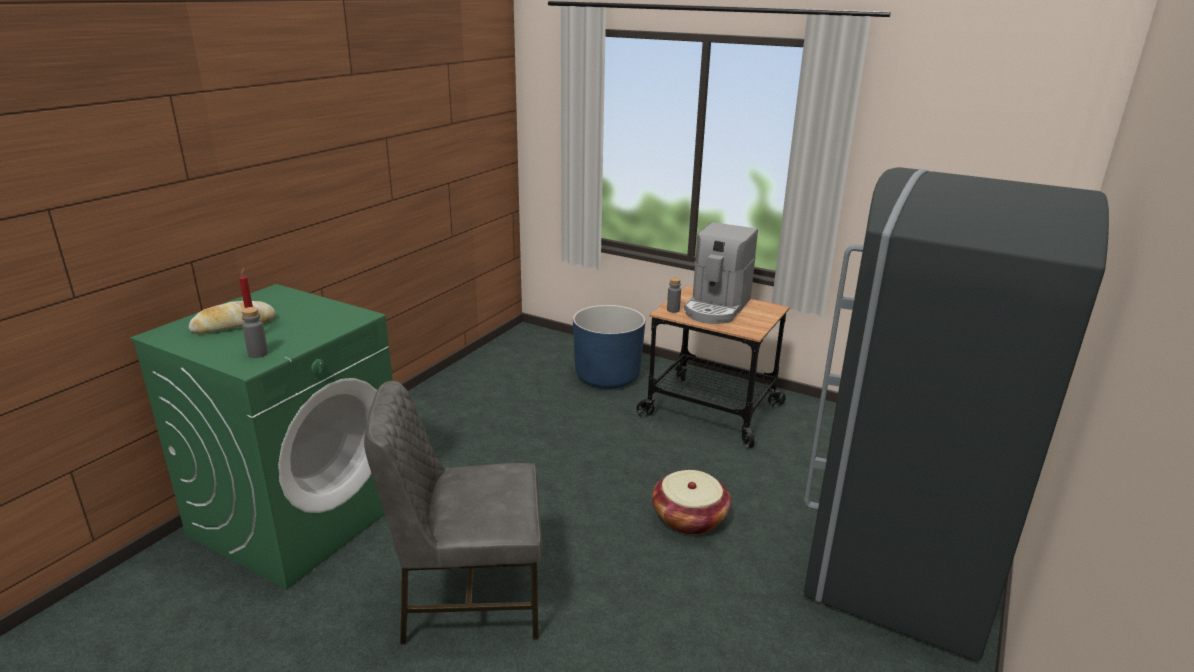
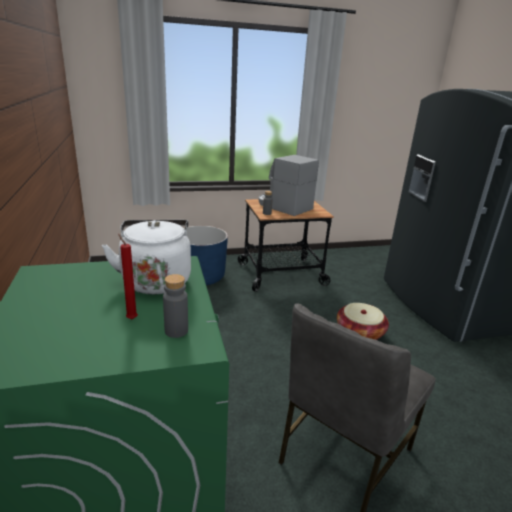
camera: 45 degrees left, 0 degrees up
(234, 325) = (75, 318): bread -> none
(318, 320) = (156, 280): none -> white kettle
(717, 307) = (283, 206): coffee machine -> coffee machine turned 150 degrees clockwise

